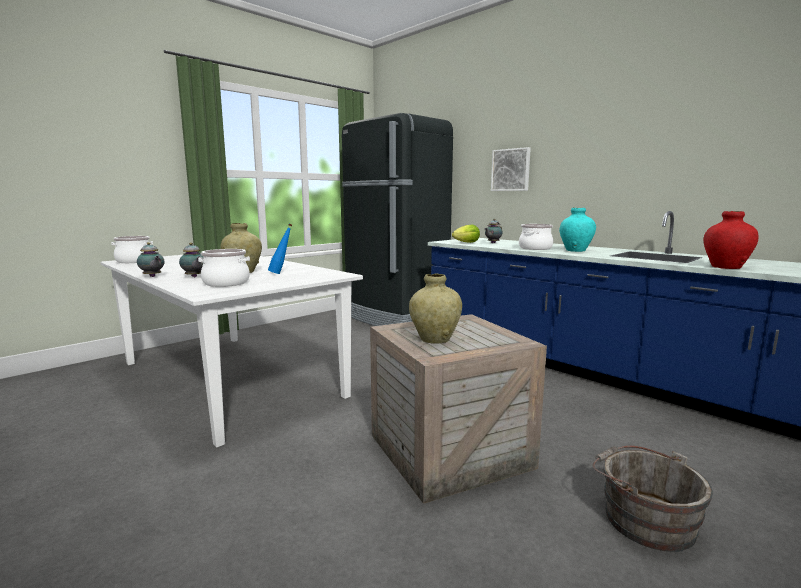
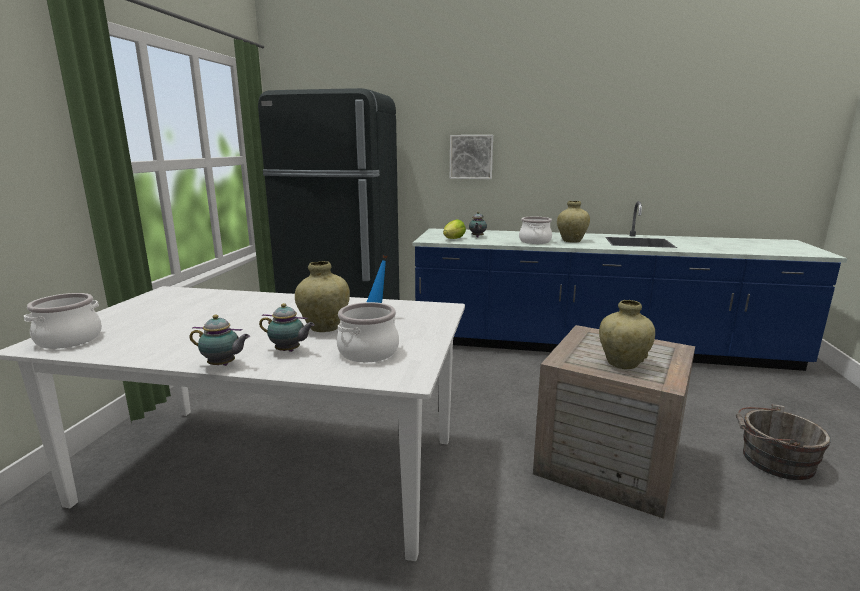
camera: 35 degrees left, 5 degrees up
(575, 250) = (571, 241): turquoise vase -> beige vase
(725, 267) = (709, 250): red vase -> none

